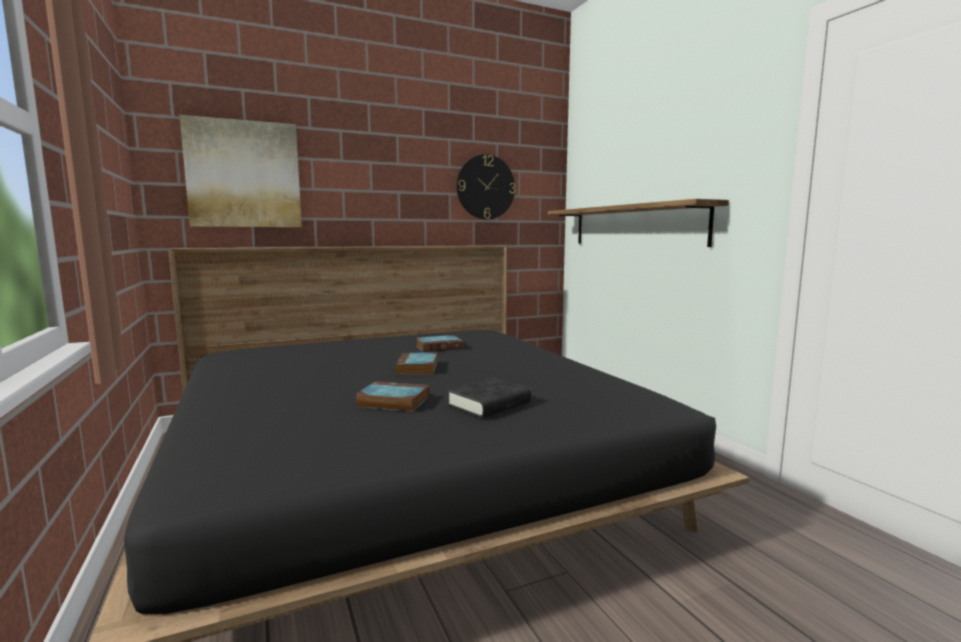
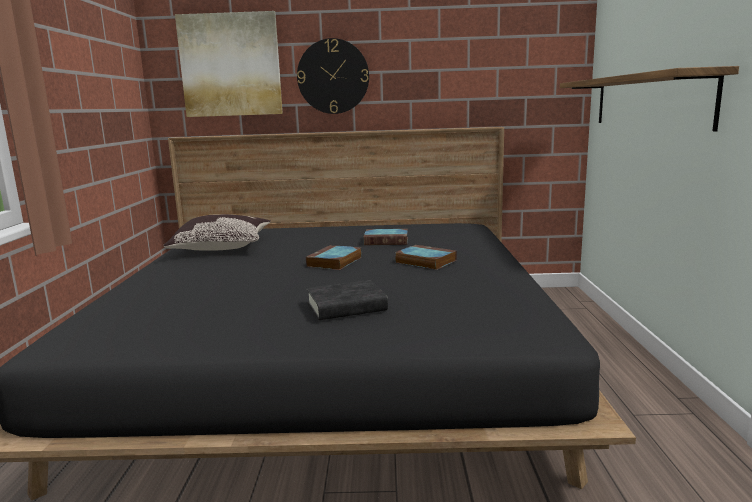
camera: 25 degrees right, 5 degrees up
(271, 364) = (222, 247): none -> pillow
(391, 402) = (265, 294): book -> book (424, 261)
(485, 187) = (482, 59): wall clock -> wall clock (333, 76)

